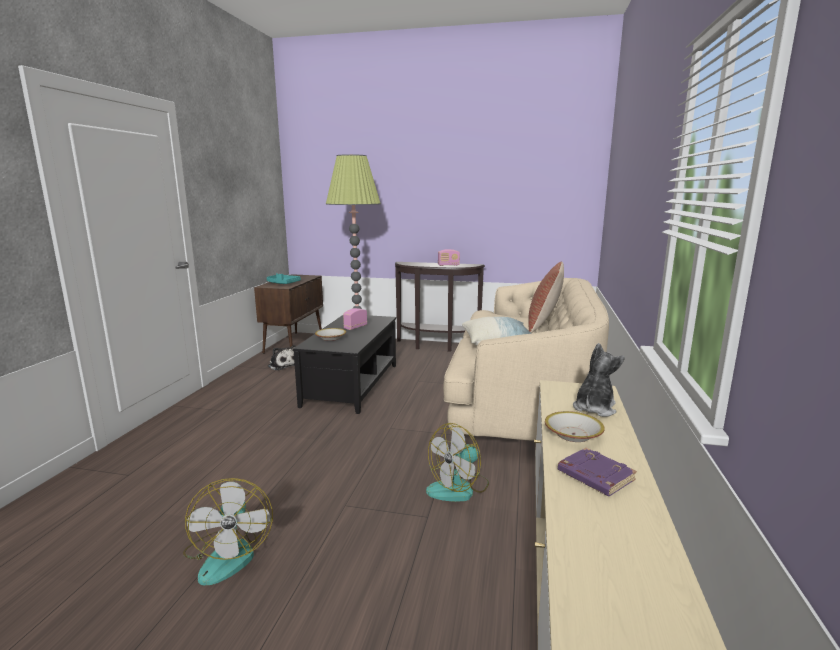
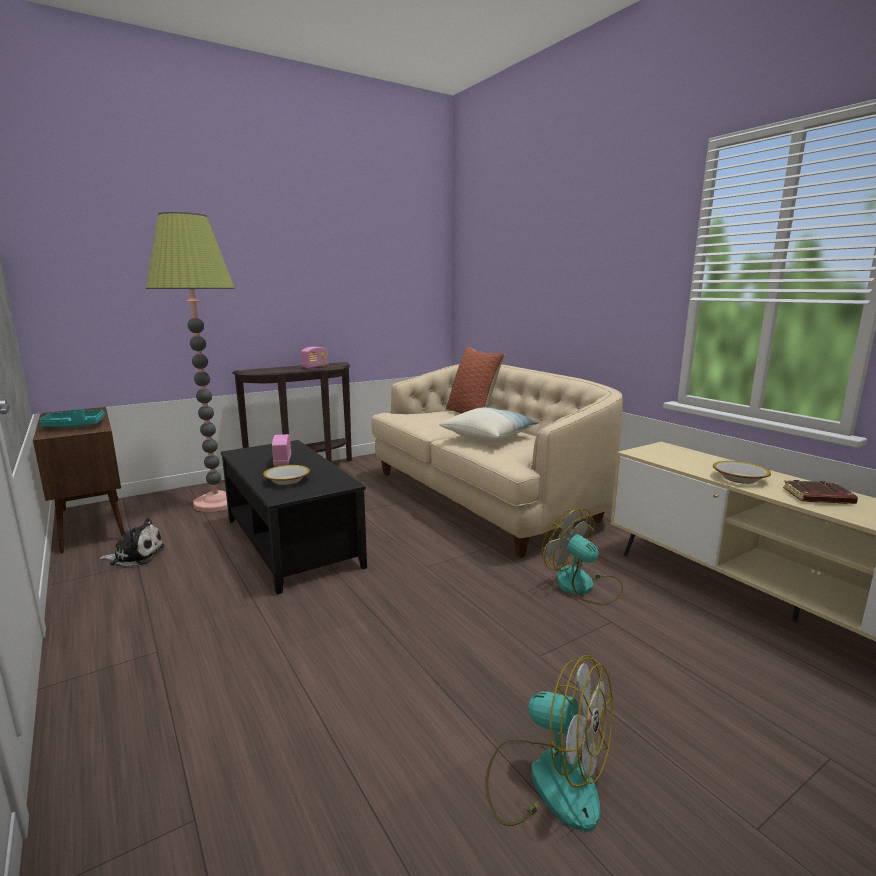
camera: 45 degrees left, 0 degrees up
(459, 488) = (583, 586): fan -> fan turned 135 degrees clockwise
(594, 408) = (697, 459): plush toy -> none
(594, 476) = (817, 497): purple book -> brown book

